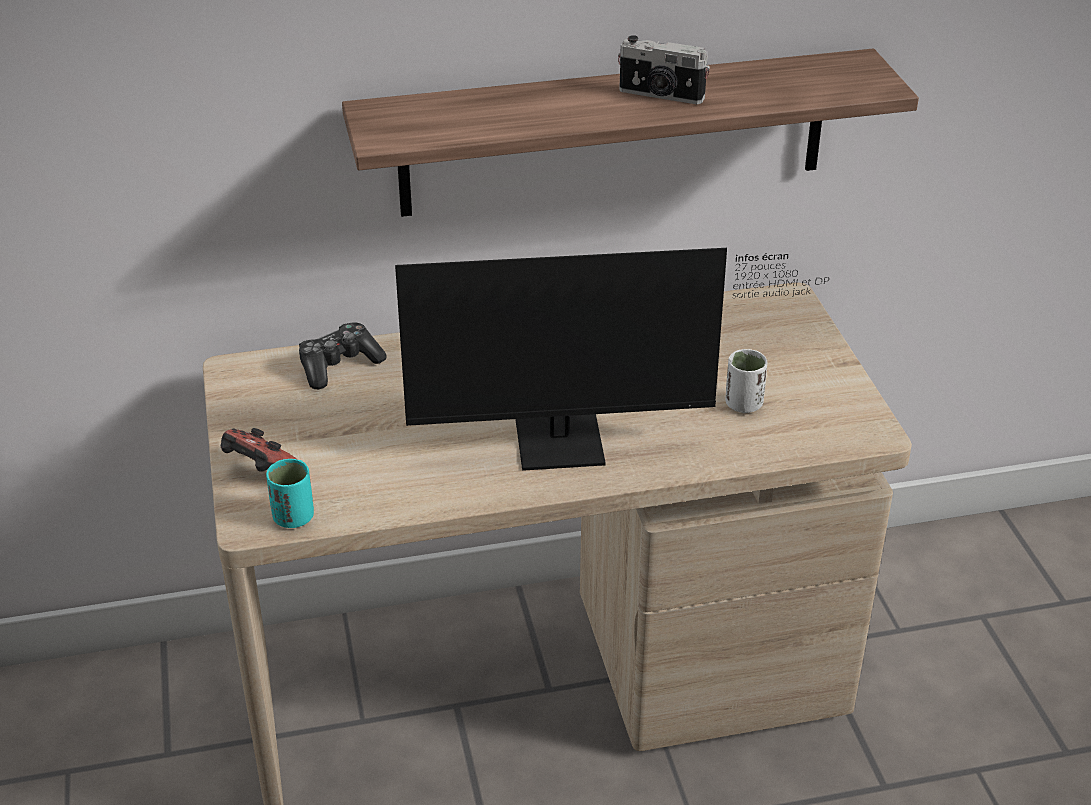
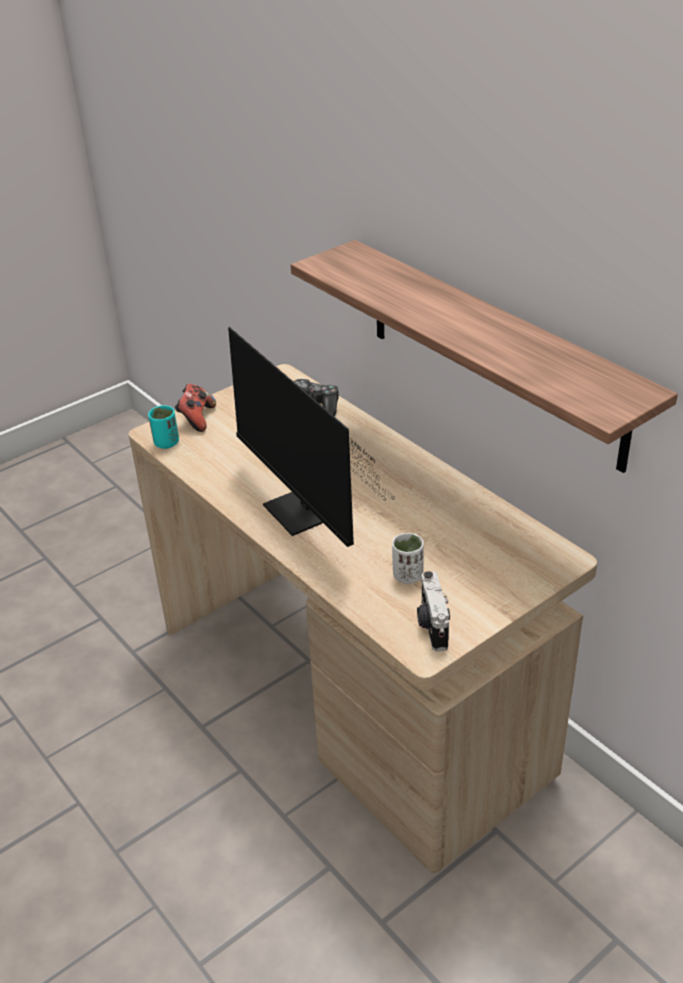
camera: 65 degrees right, 0 degrees up
(661, 95) = (478, 329): camera -> camera (432, 625)

